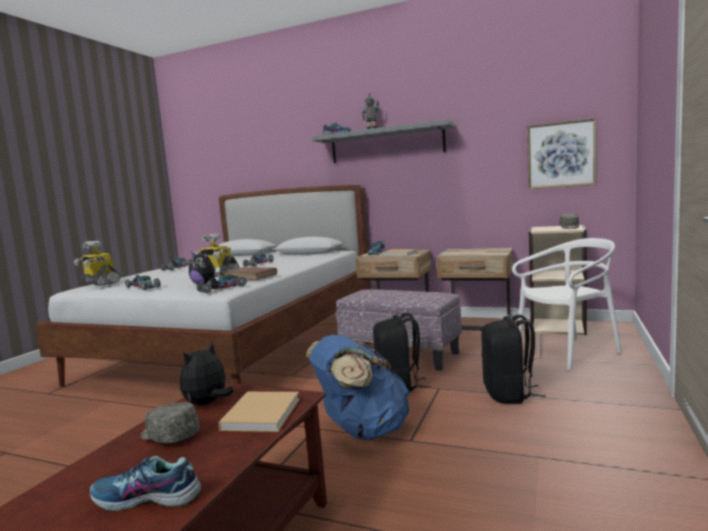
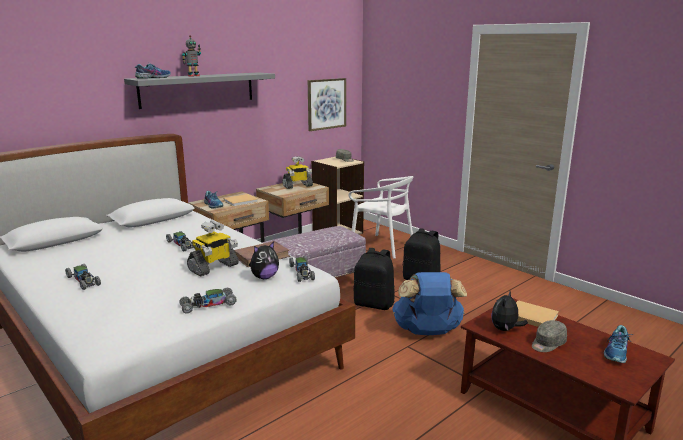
camera: 65 degrees left, 10 degrees up
(100, 283) = (114, 328): toy robot -> toy robot (297, 186)
(207, 404) = (505, 329): plush toy -> plush toy turned 60 degrees clockwise
(568, 352) = (382, 246): white chair -> white chair turned 120 degrees clockwise

